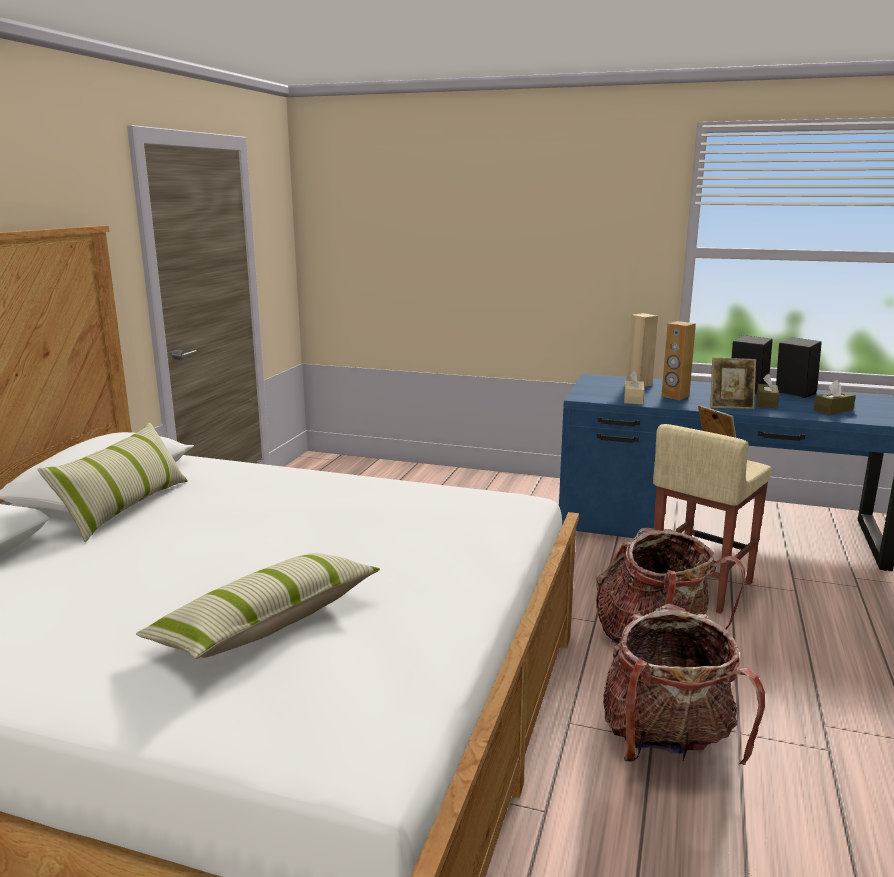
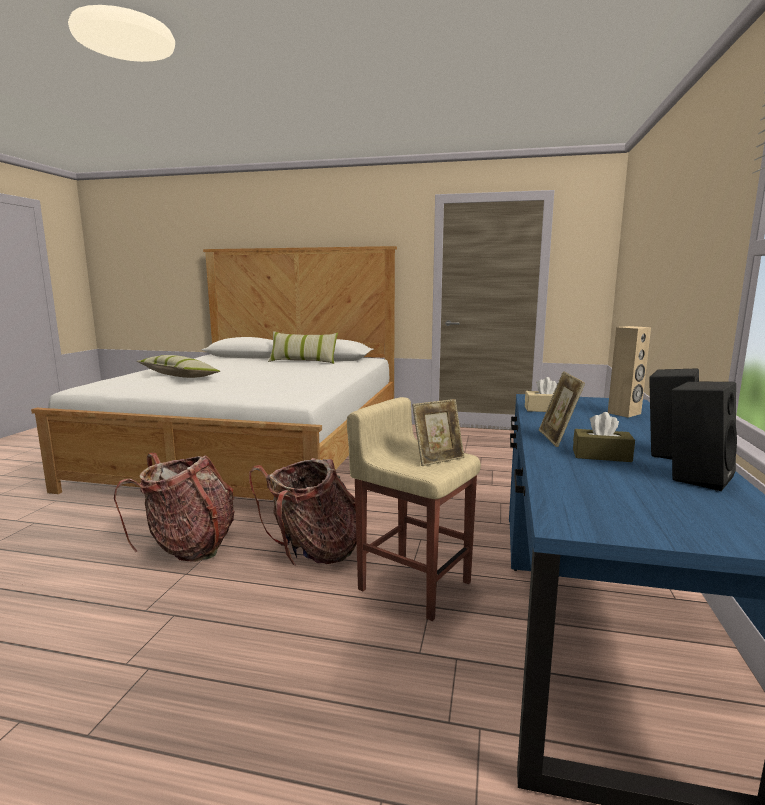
camera: 85 degrees right, 5 degrees down
(675, 396) = (580, 422): brown speaker -> none
(833, 410) = (605, 488): brown tissue box -> none

